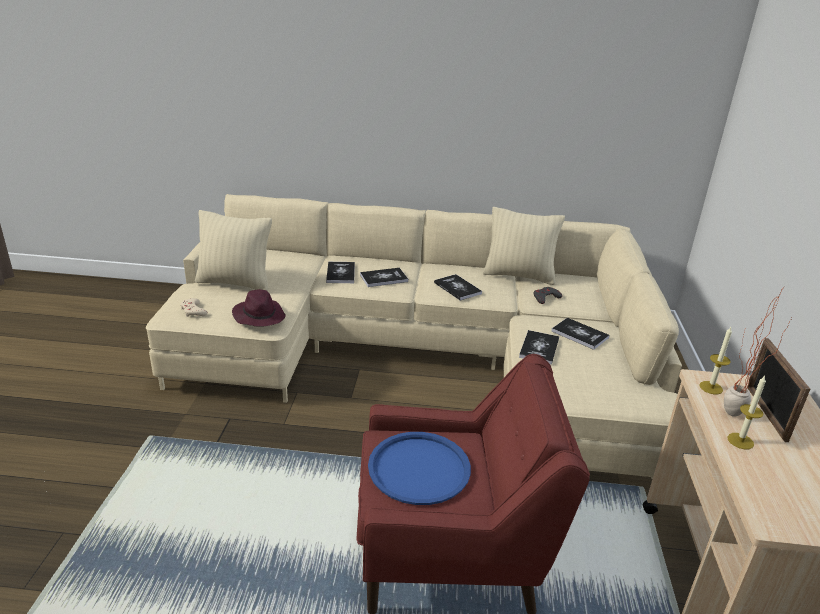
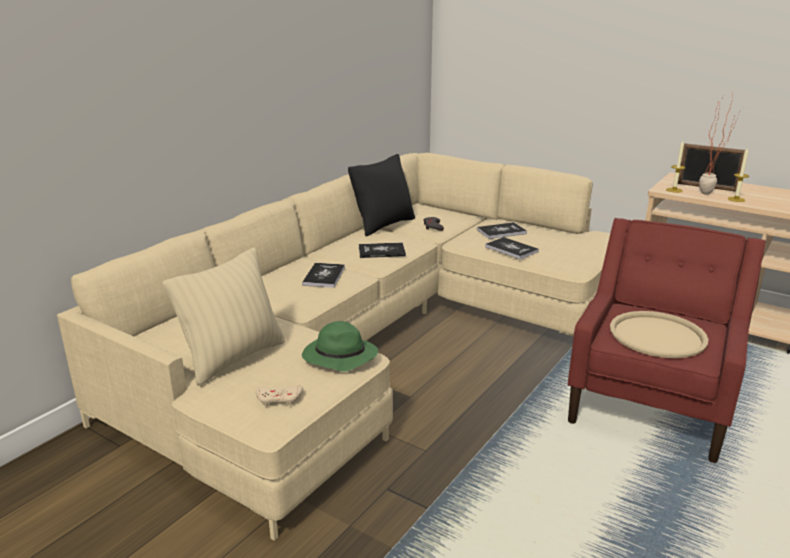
camera: 60 degrees left, 5 degrees down
(259, 316) = (338, 357): purple hat -> green hat
(340, 273) = (286, 294): book -> none
(419, 469) = (657, 335): blue tray -> beige tray
(519, 275) = (384, 225): beige pillow -> black pillow

